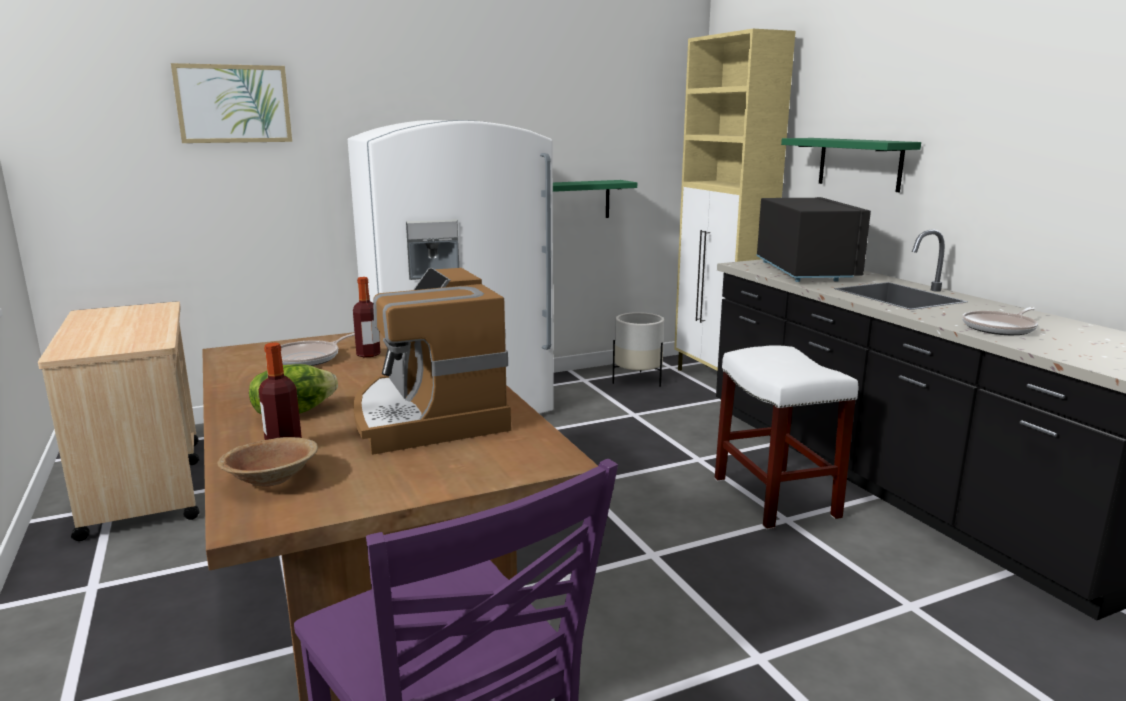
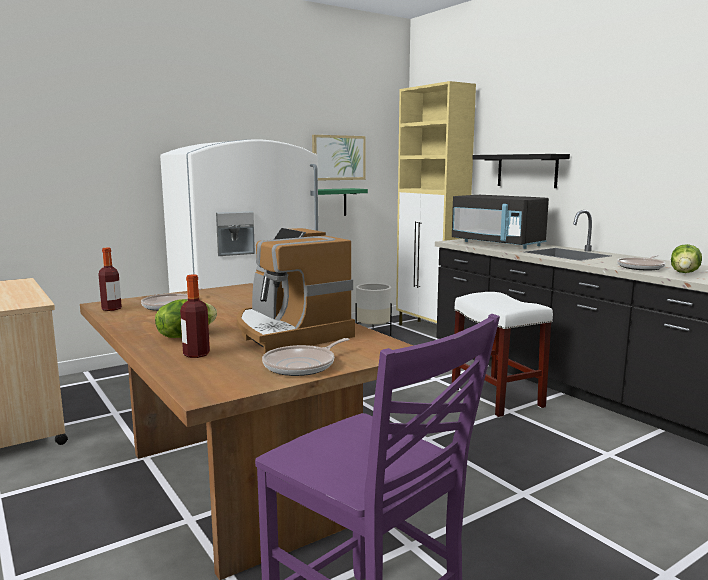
camera: 10 degrees left, 5 degrees down
(233, 104) = (73, 127): picture -> picture (338, 157)
(271, 479) = (202, 371): brown bowl -> none
(368, 354) = (215, 301): bottle -> bottle (111, 309)
(407, 479) = (302, 365): none -> frying pan
(805, 271) = (497, 244): black microwave -> black microwave turned 150 degrees clockwise
(859, 163) = (527, 170): green shelf -> black shelf
(1065, 343) = (685, 273): none -> lettuce

